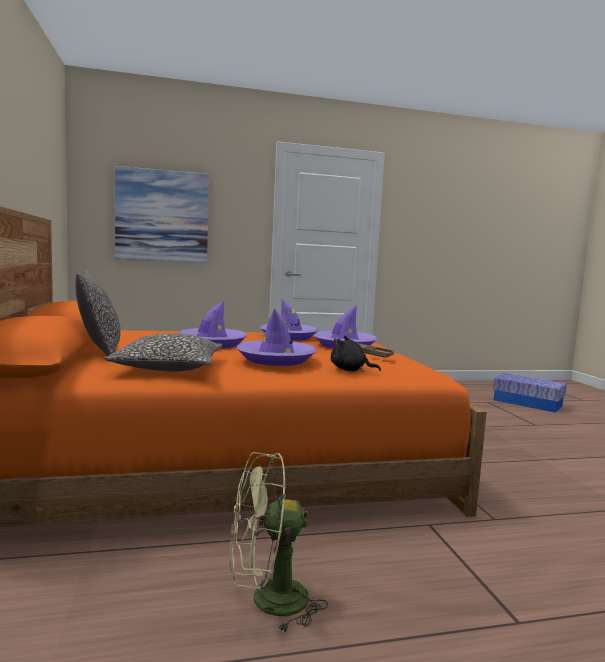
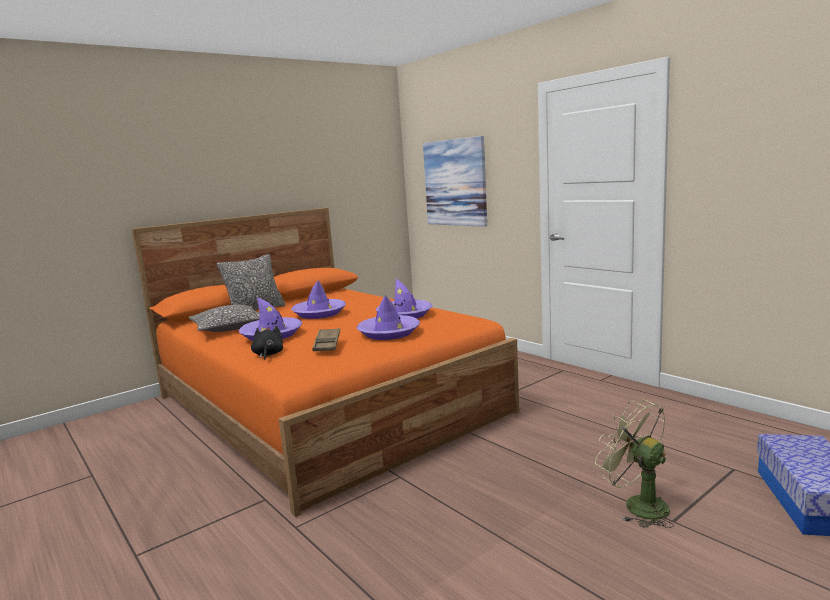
camera: 65 degrees right, 5 degrees up
(267, 601) = (143, 472): green fan -> green fan (637, 505)

